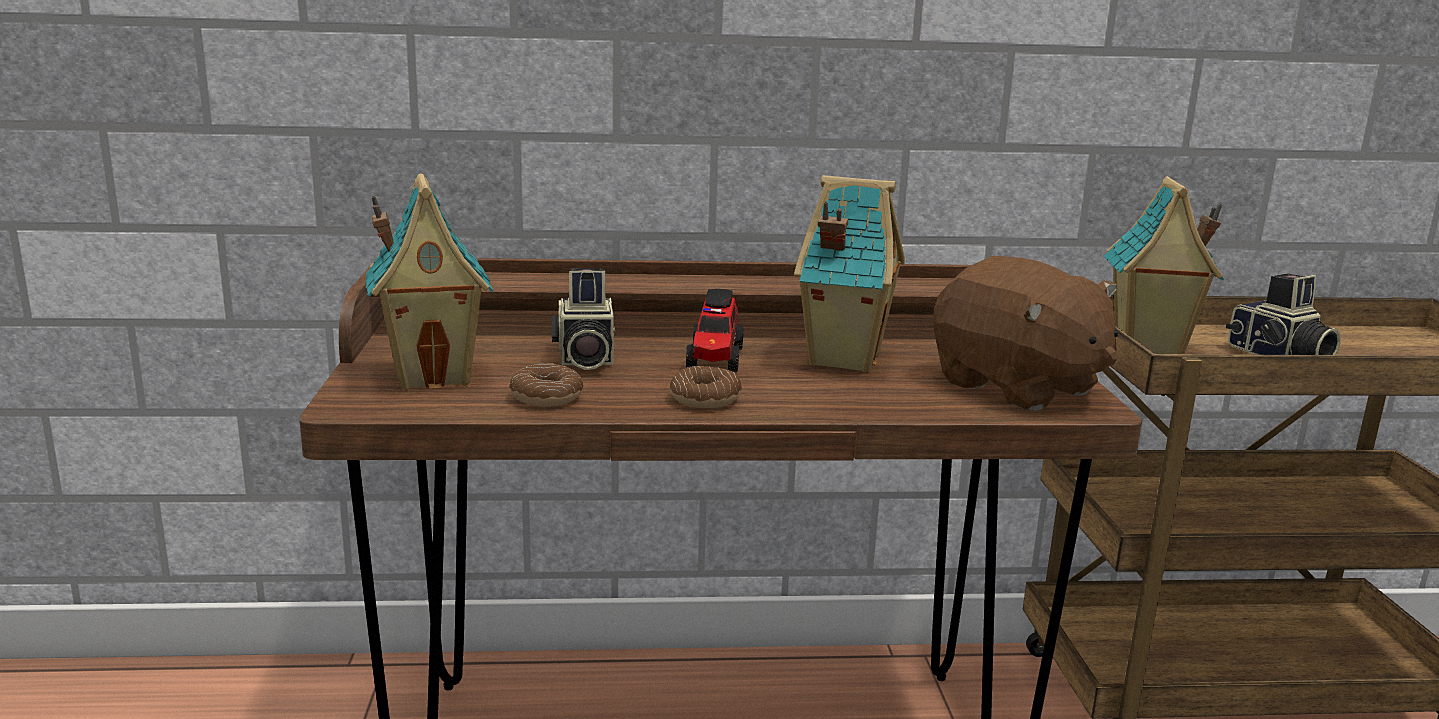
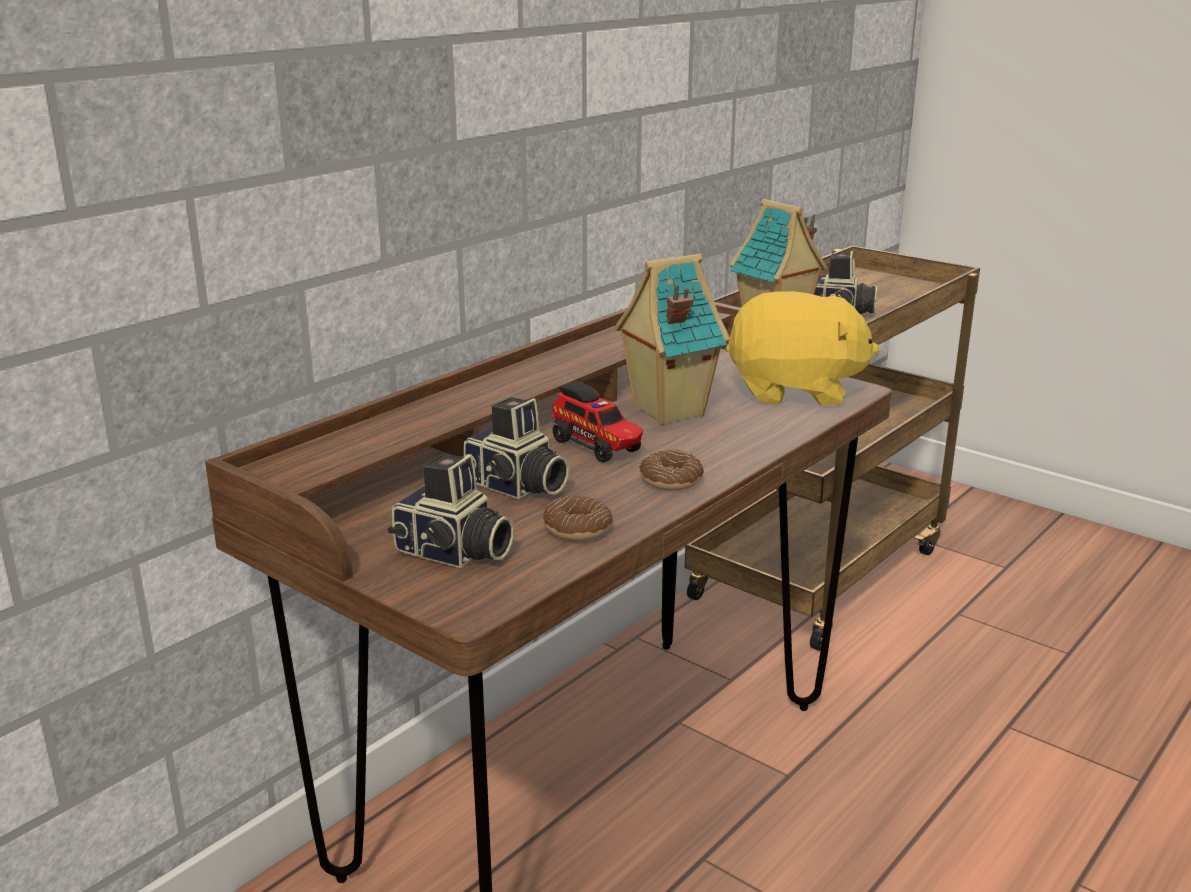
camera: 45 degrees left, 5 degrees up
(434, 376) = (453, 553): toy house -> camera
(1017, 387) = (795, 391): brown plush toy -> yellow plush toy

